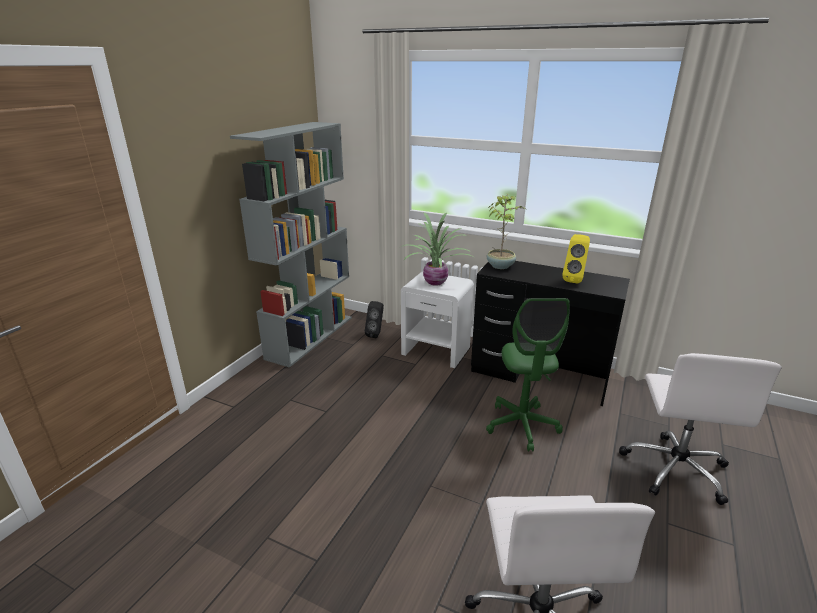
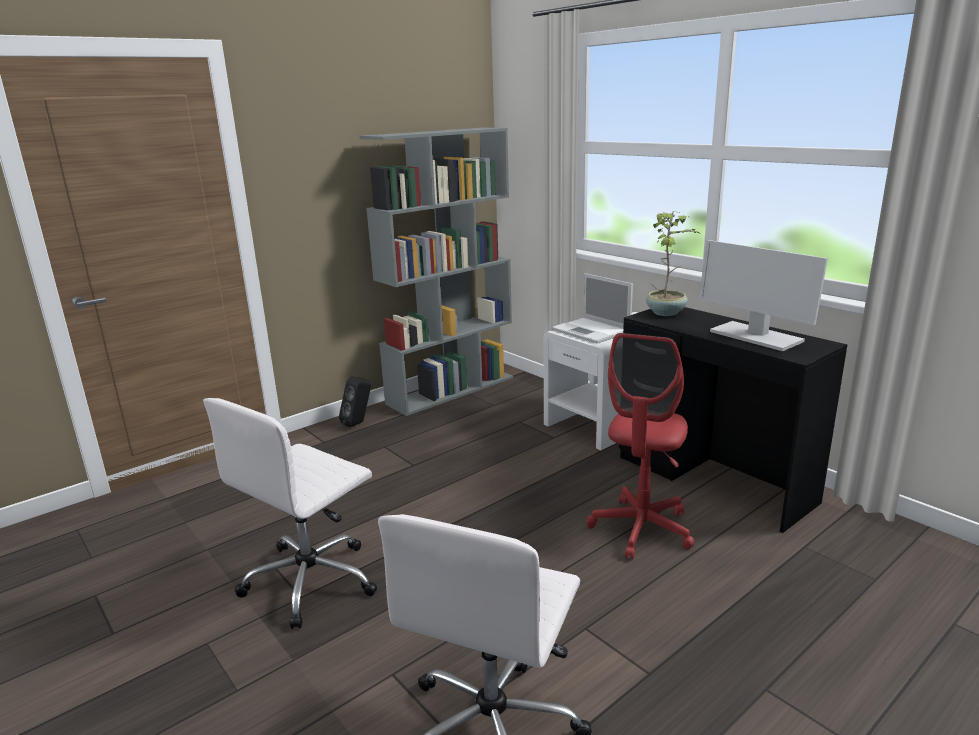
camera: 25 degrees right, 5 degrees down
(376, 334) = (530, 398): black speaker -> black speaker (359, 423)
(436, 282) = (592, 331): potted plant -> laptop
(522, 425) = (641, 529): green office chair -> red office chair
(574, 279) = (754, 336): yellow speaker -> monitor
(675, 468) = (838, 631): white office chair -> white office chair (312, 580)

